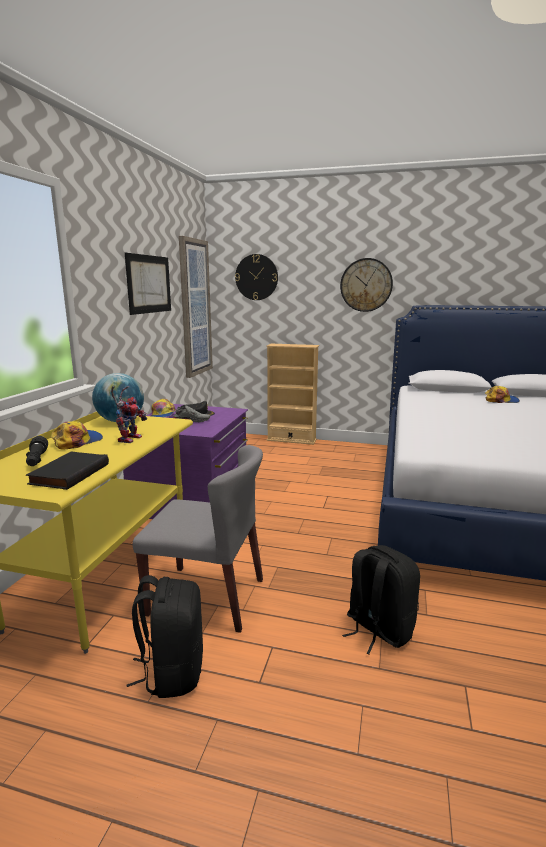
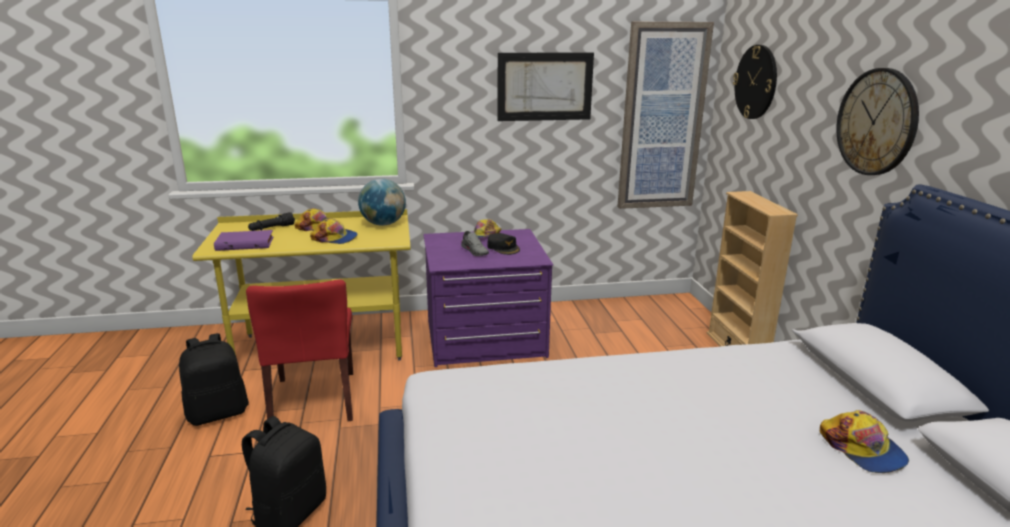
camera: 65 degrees right, 5 degrees up
(69, 473) = (245, 243): black book -> purple book
(129, 438) = (335, 238): toy robot -> cap
(207, 597) = (314, 400): grey chair -> red chair

